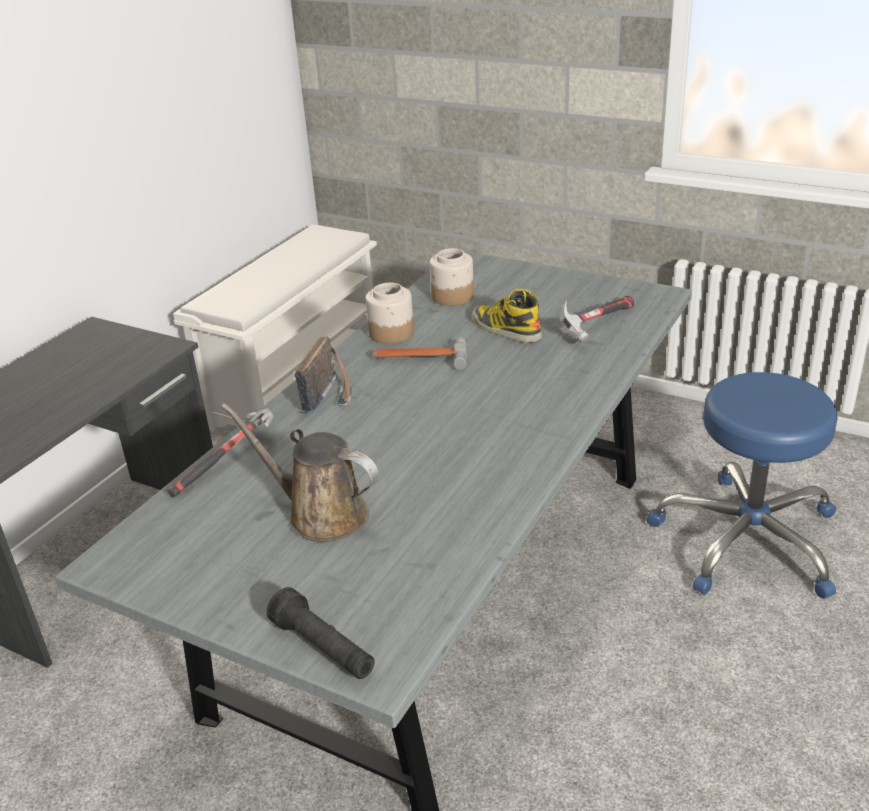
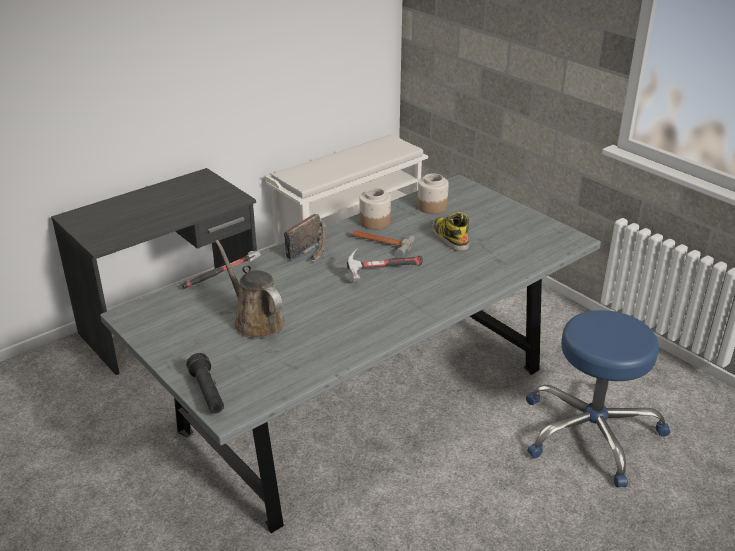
camera: 20 degrees right, 0 degrees up
(596, 326) = (511, 250): hammer -> hammer (382, 272)

